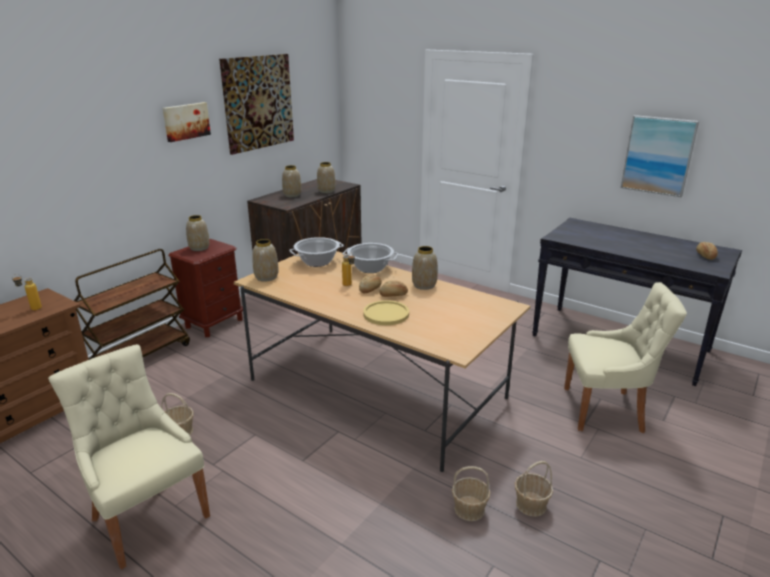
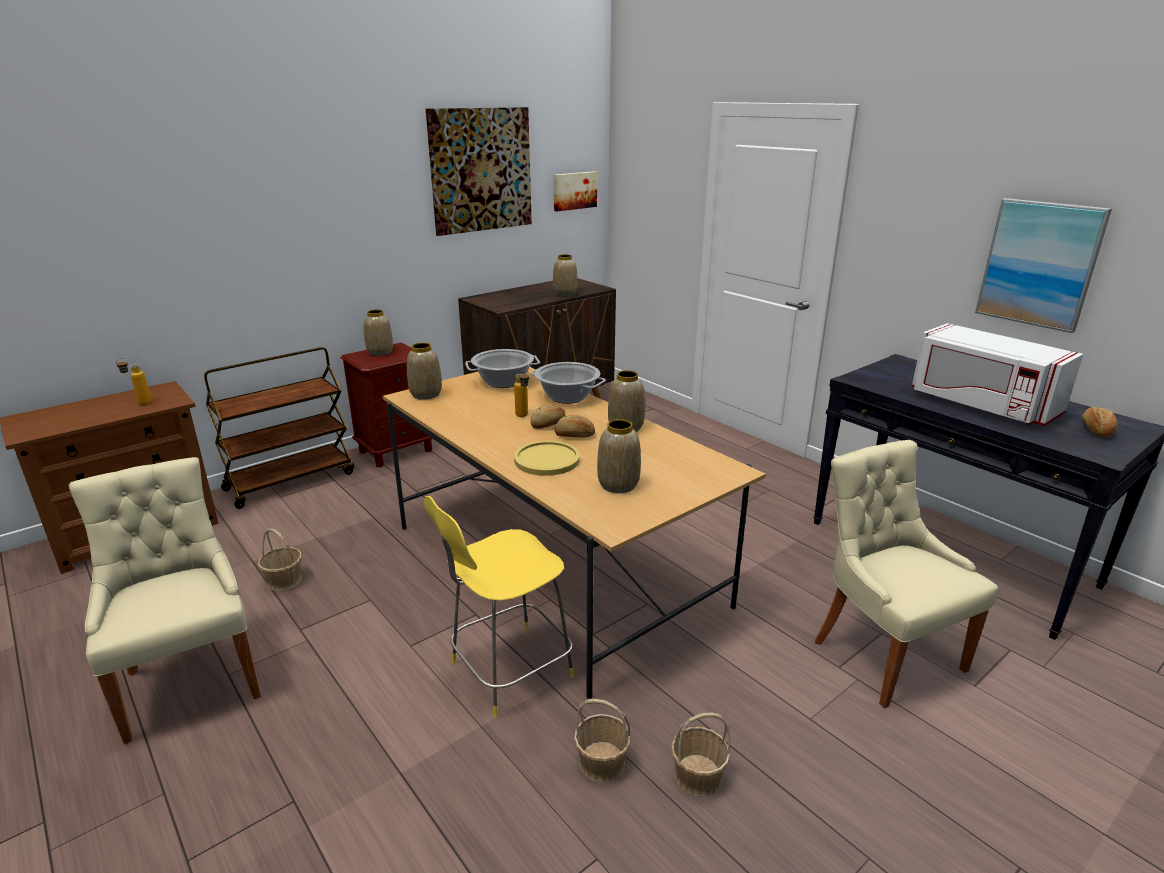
camera: 15 degrees right, 0 degrees up
(186, 121) = (374, 188): picture -> picture (574, 190)
(292, 195) = (518, 296): vase -> vase (619, 485)
(380, 464) = (507, 671): none -> yellow stool
(606, 410) = (883, 652): beige chair -> beige chair turned 135 degrees counterclockwise
(636, 246) = (981, 404): none -> white microwave

